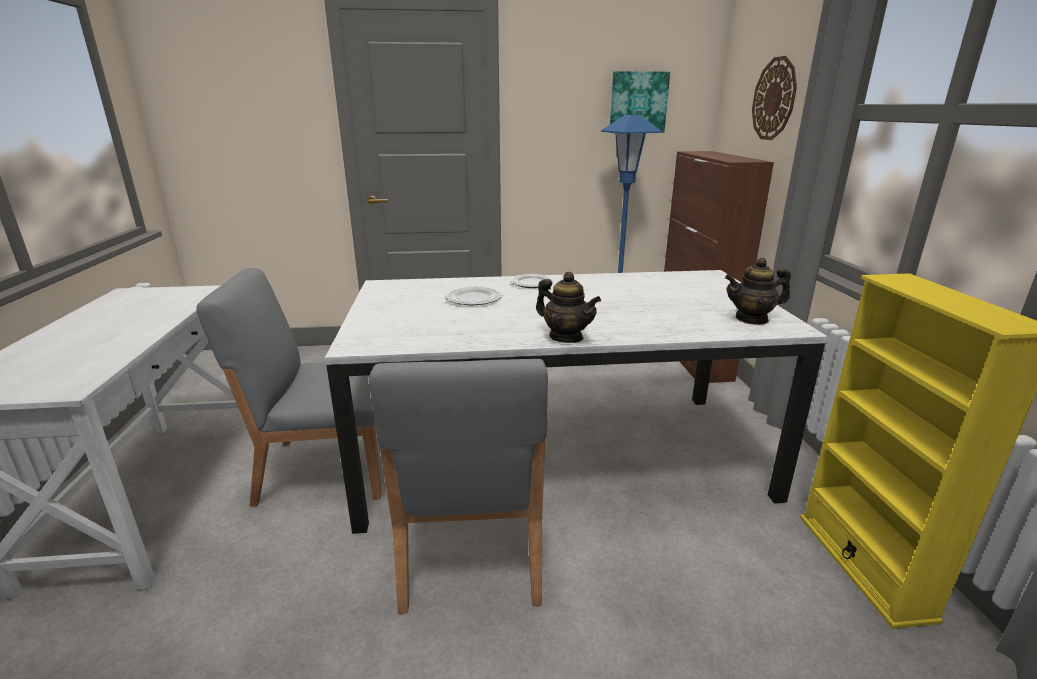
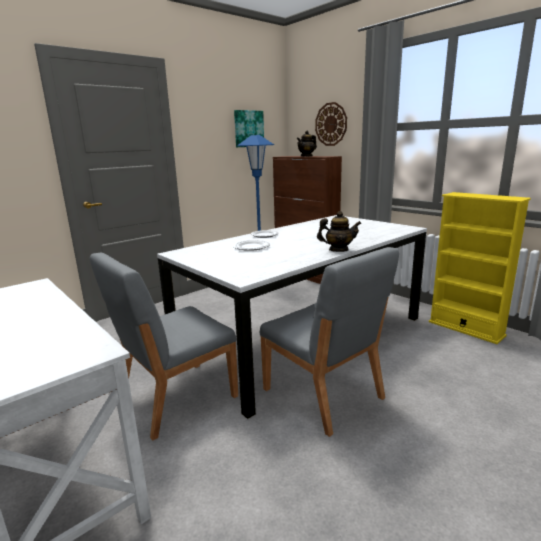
camera: 35 degrees left, 5 degrees down
(752, 319) = (391, 228): teapot -> teapot (307, 156)

